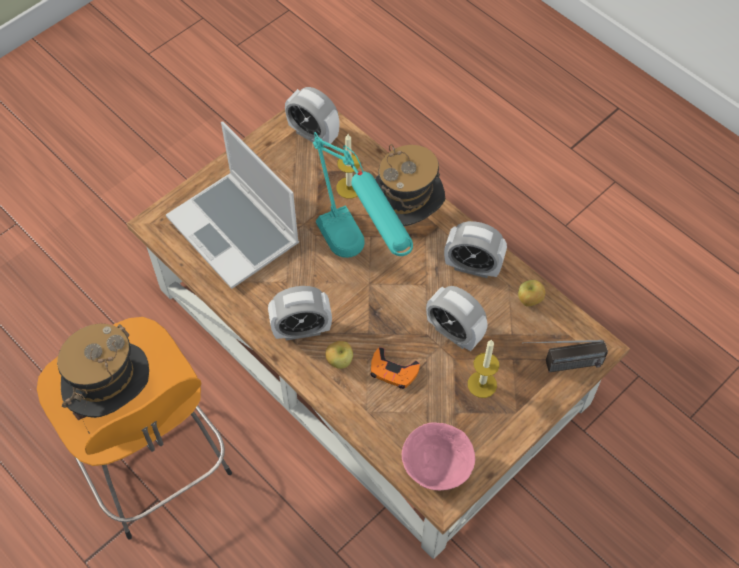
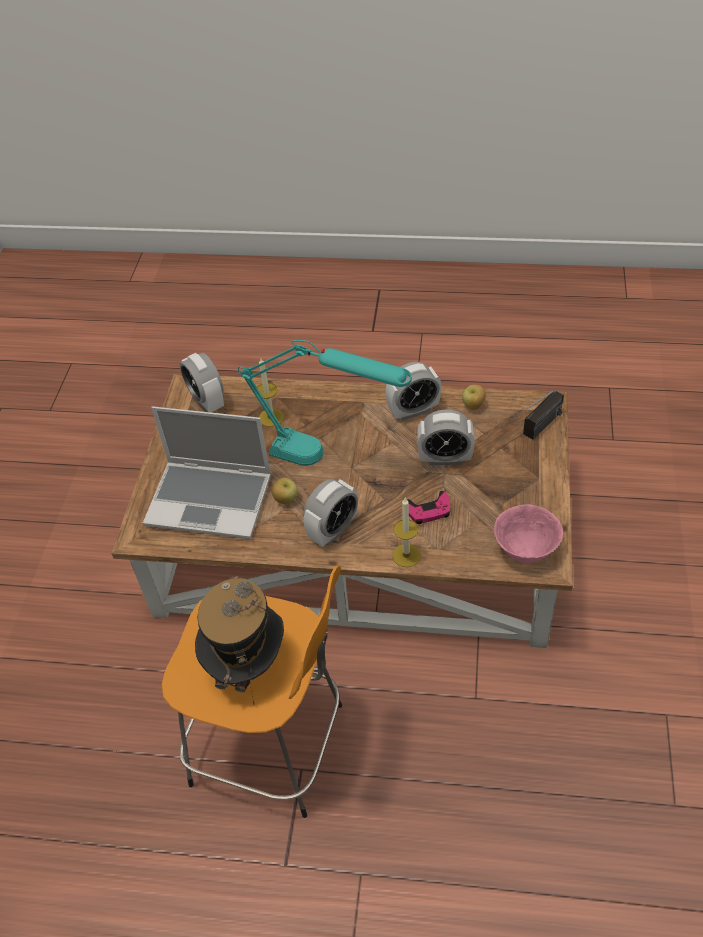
camera: 35 degrees left, 10 degrees down
(313, 135) = (207, 401): alarm clock -> alarm clock turned 60 degrees clockwise
(340, 361) = (383, 531): apple -> apple (286, 499)
(393, 371) = (428, 511): orange game controller -> pink game controller
(406, 217) = (334, 410): hat -> none
(482, 384) = (498, 476): candle -> candle (406, 555)

